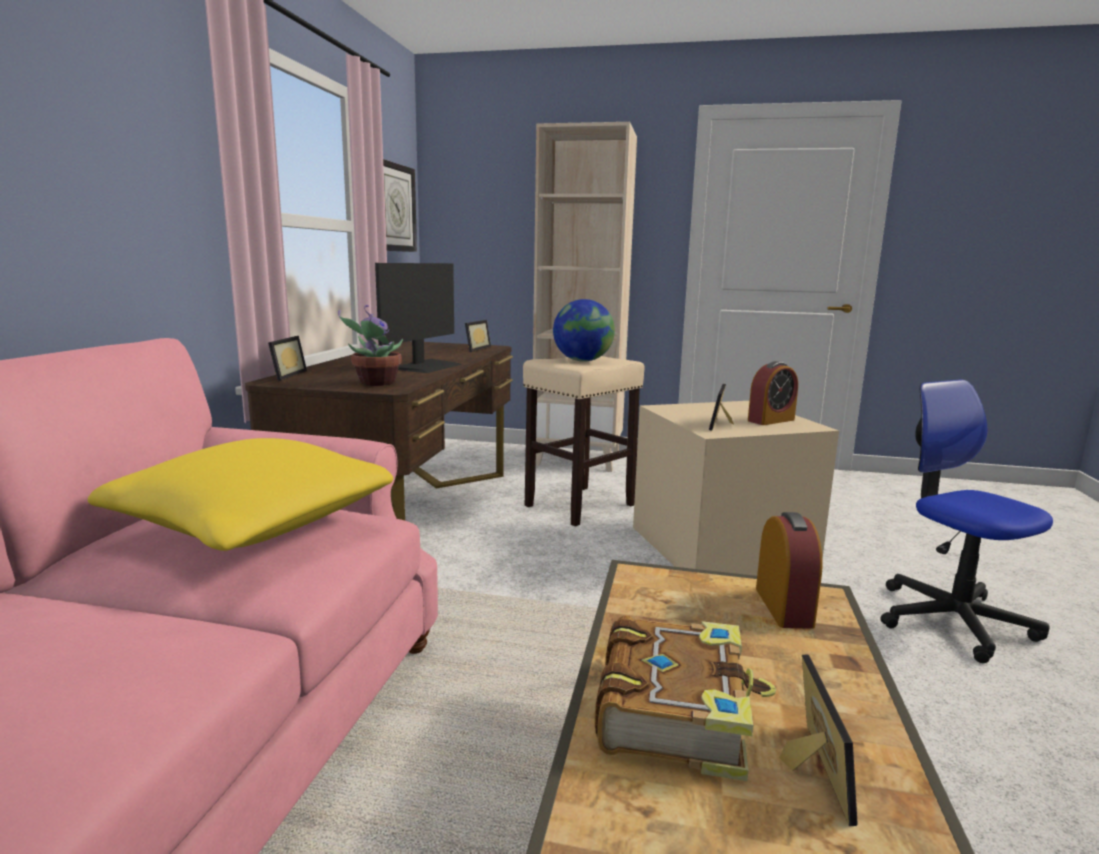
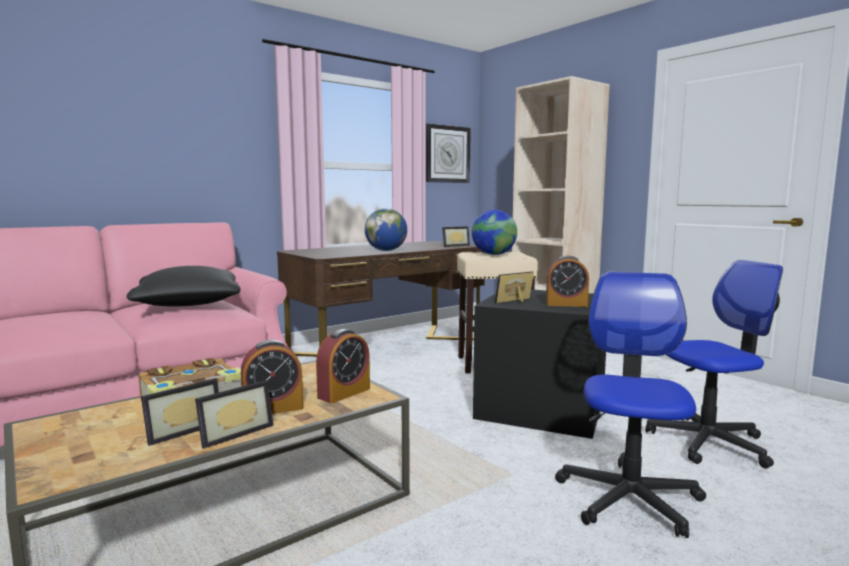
camera: 40 degrees right, 5 degrees down
(253, 523) = (188, 304): yellow pillow -> black pillow
(283, 375) = (304, 249): picture frame -> picture frame (233, 433)
(375, 383) = (327, 254): potted plant -> none
(427, 366) = (386, 250): monitor -> globe
(721, 545) = (543, 406): beige storage box -> black storage box
(790, 669) = (273, 409): none -> alarm clock
(887, 540) = (708, 442): none -> office chair

